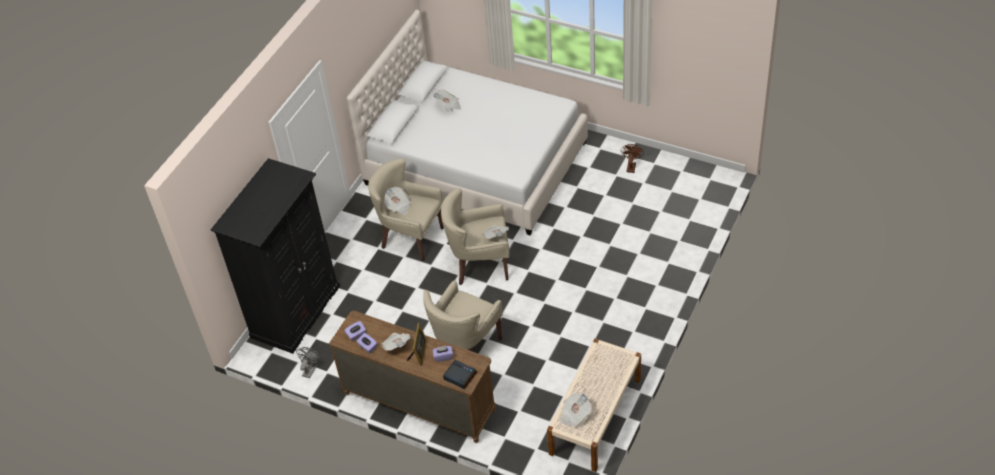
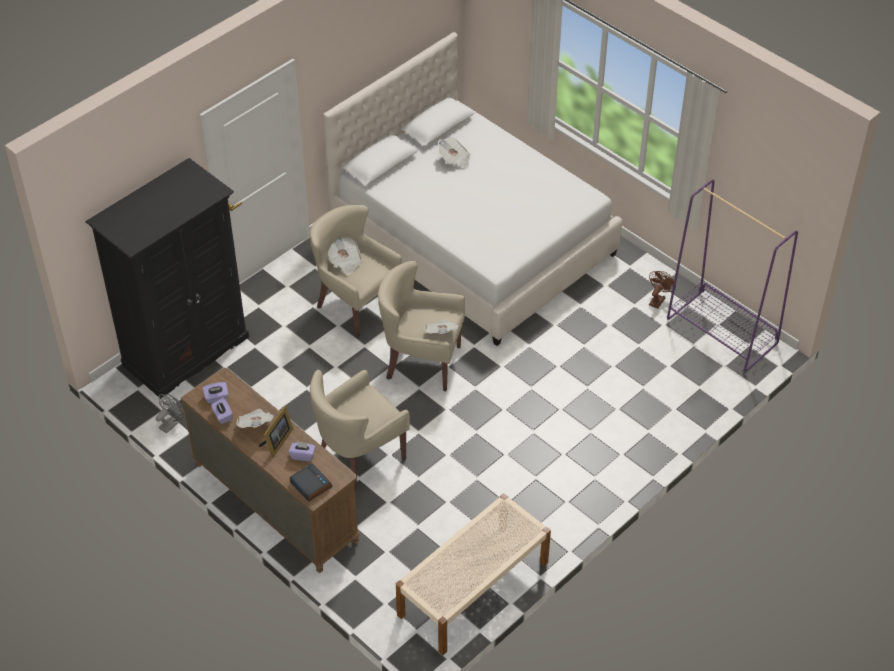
camera: 15 degrees right, 0 degrees up
(574, 415) = (436, 577): newspaper -> none
(687, 175) = (722, 331): none -> purple clothes rack

